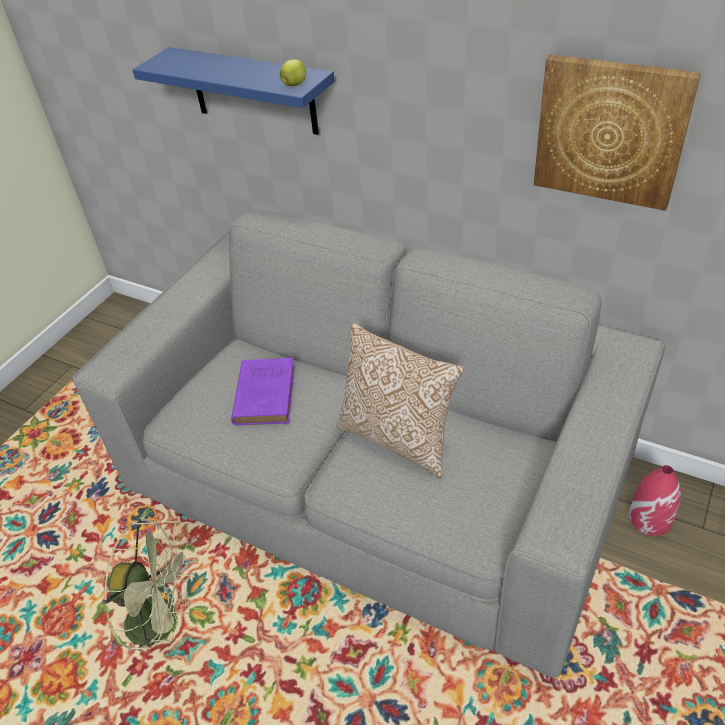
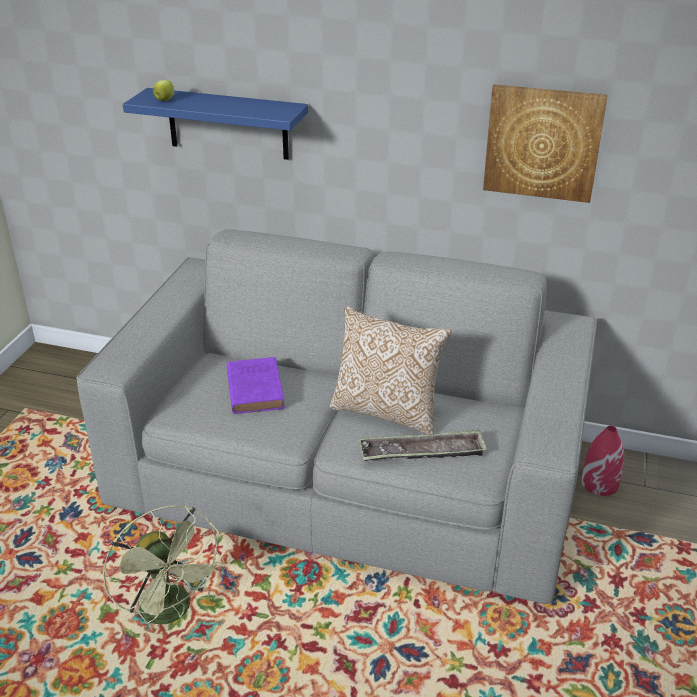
camera: 15 degrees left, 10 degrees down
(164, 621) = (172, 612): green fan -> green fan turned 60 degrees clockwise
(295, 85) = (279, 113): apple -> apple (165, 100)
(423, 500) = (422, 452): none -> tray

